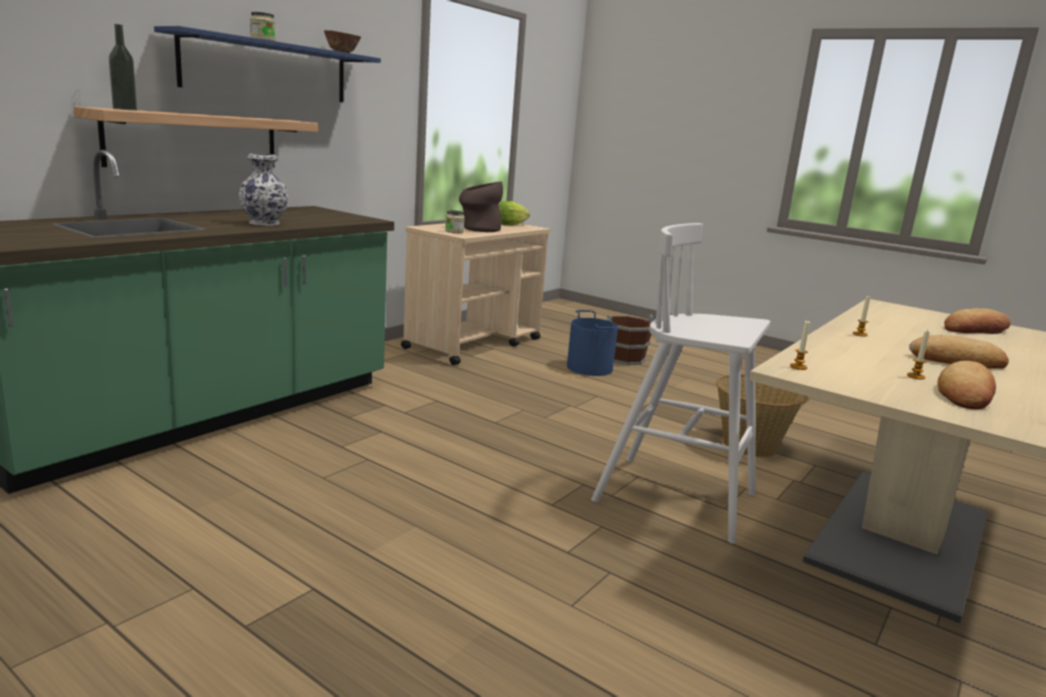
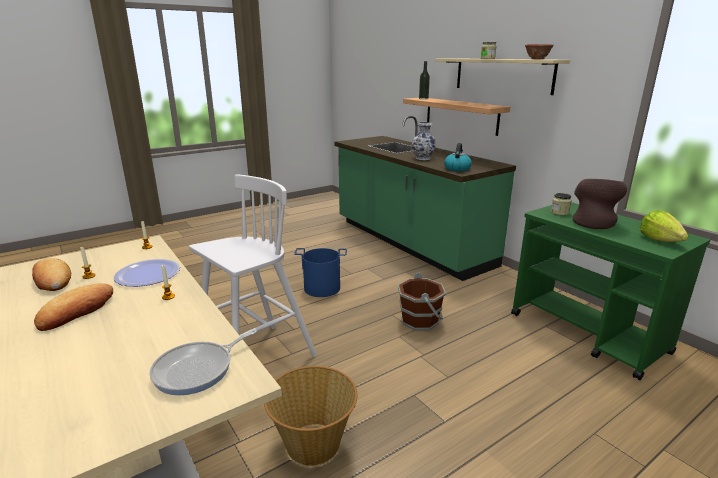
camera: 110 degrees right, 5 degrees up
(267, 69) = (502, 75): blue shelf -> beige shelf
(345, 219) = (457, 168): none -> kettle
(474, 343) = (588, 333): beige cart -> green cart
(589, 368) = (537, 395): blue bucket -> blue bucket (322, 288)
(624, 358) = (594, 441): brown bucket -> brown bucket (420, 320)
(849, 350) = (147, 274): none -> plate
(901, 313) = (197, 370): none -> frying pan
(975, 329) = (99, 399): bread -> none

